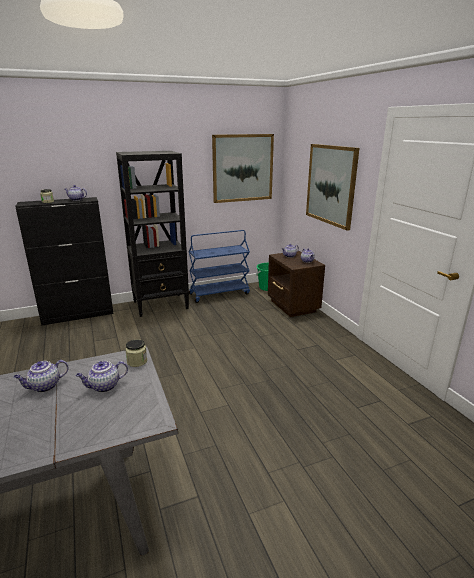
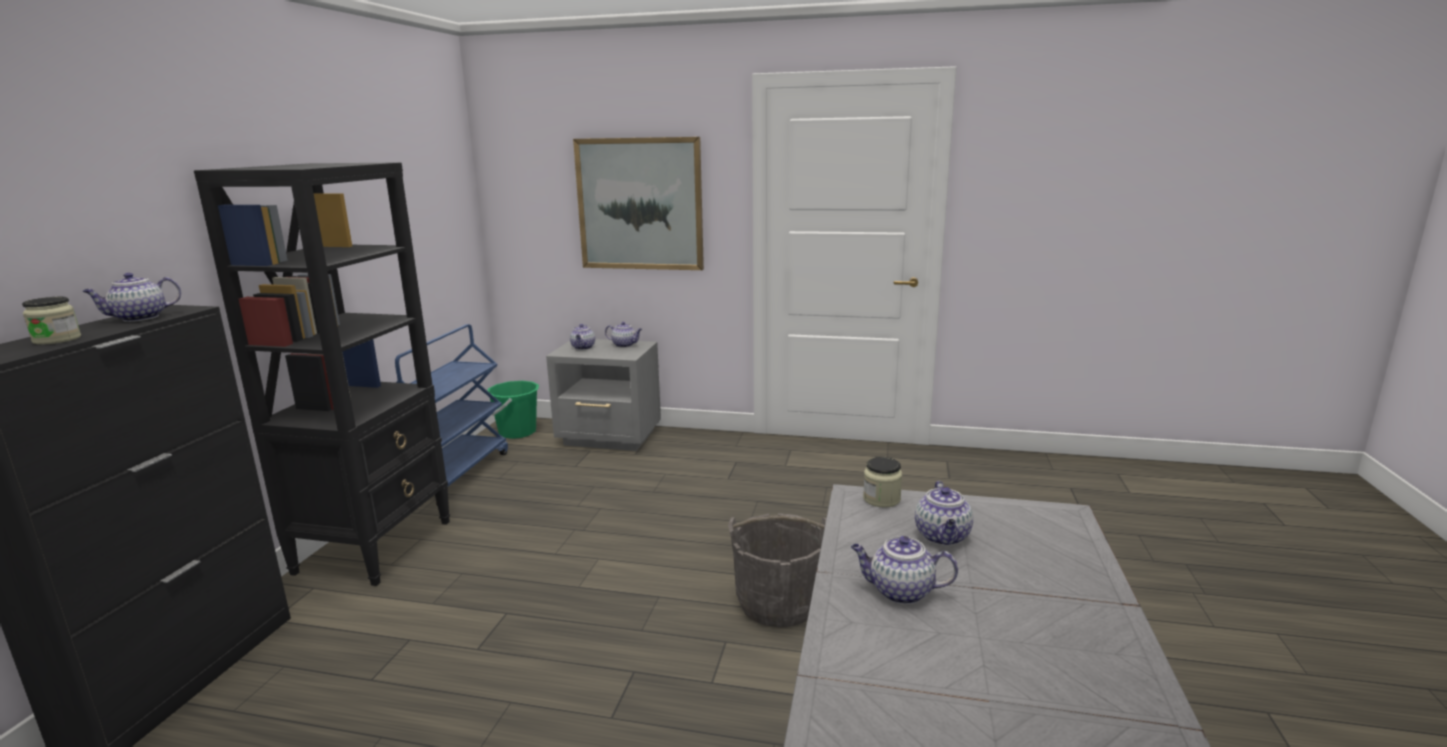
camera: 55 degrees left, 5 degrees down
(44, 386) = (900, 592): teapot -> teapot turned 105 degrees clockwise
(204, 406) = (778, 603): none -> grey bucket
(242, 168) = (427, 197): picture -> none
(292, 306) = (610, 438): brown nightstand -> grey nightstand

